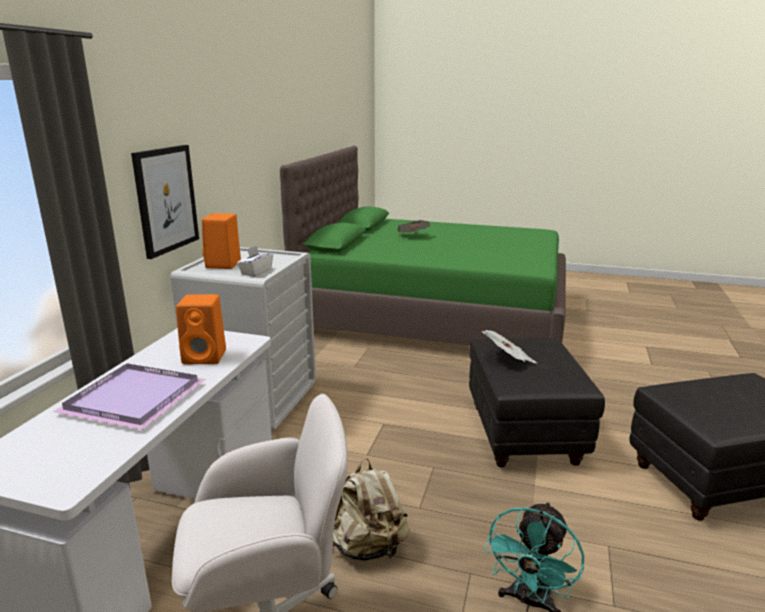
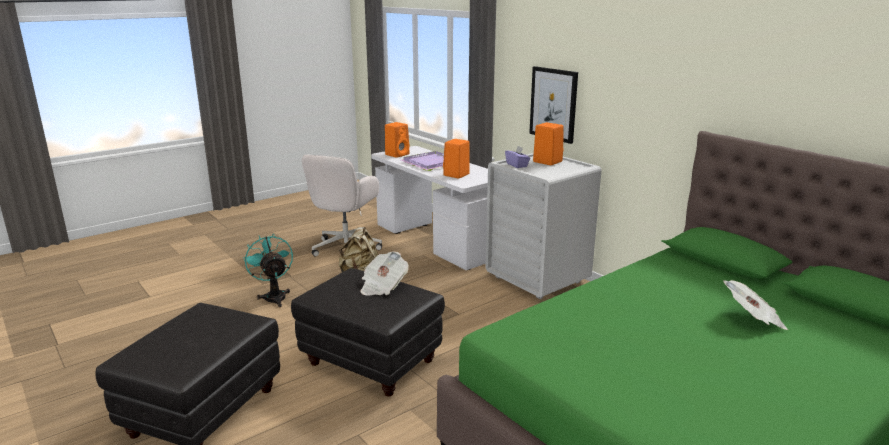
camera: 125 degrees right, 0 degrees up
(64, 464) = (397, 154): none -> orange speaker
(256, 272) = (517, 165): white tissue box -> purple tissue box

